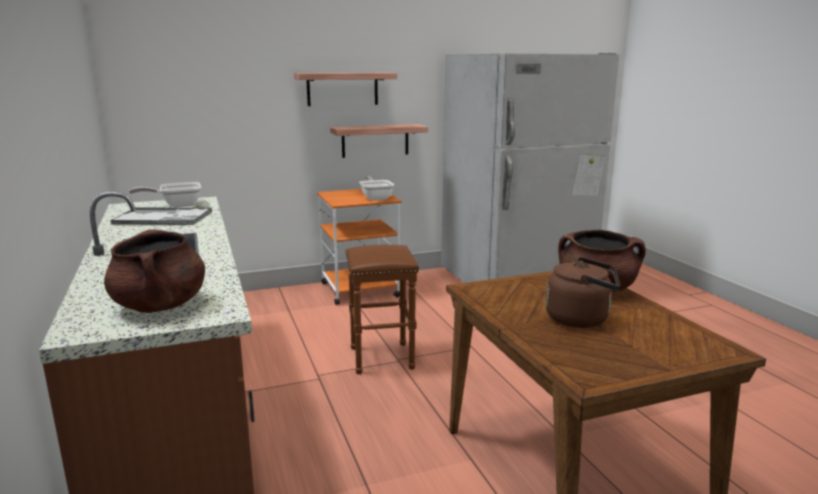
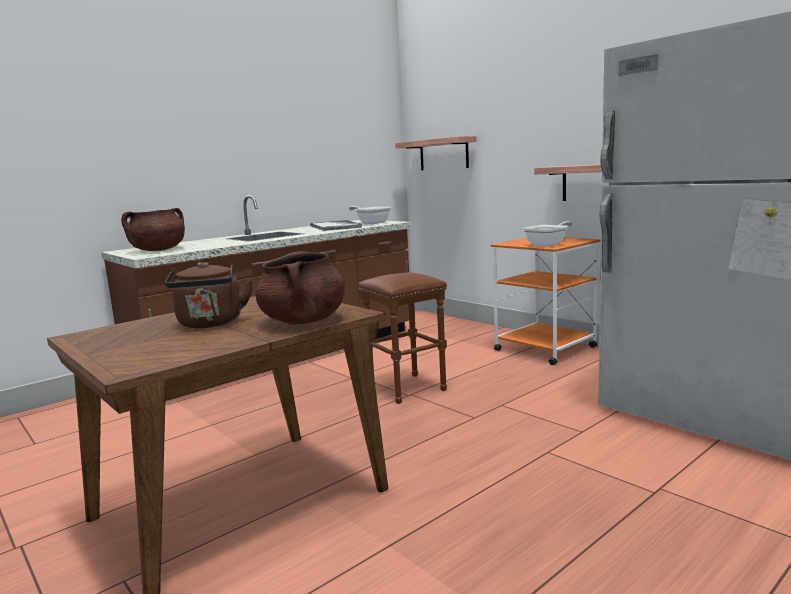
camera: 70 degrees right, 5 degrees down
(342, 89) = (566, 123): shelf -> shelf (443, 154)

